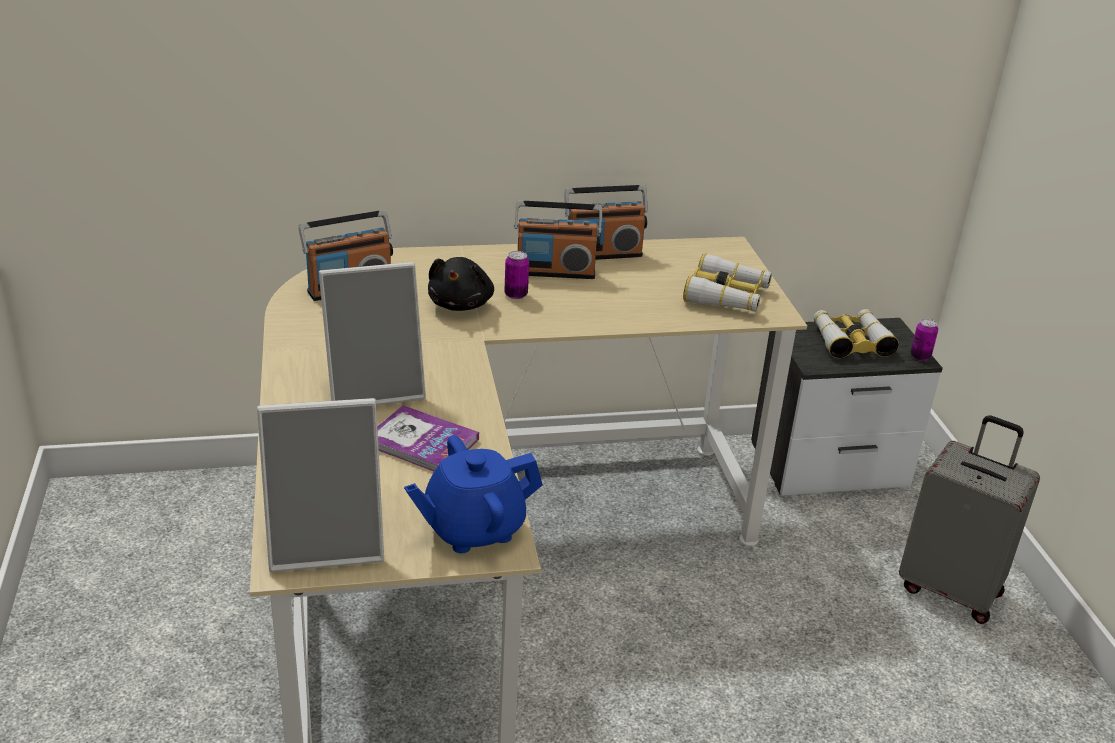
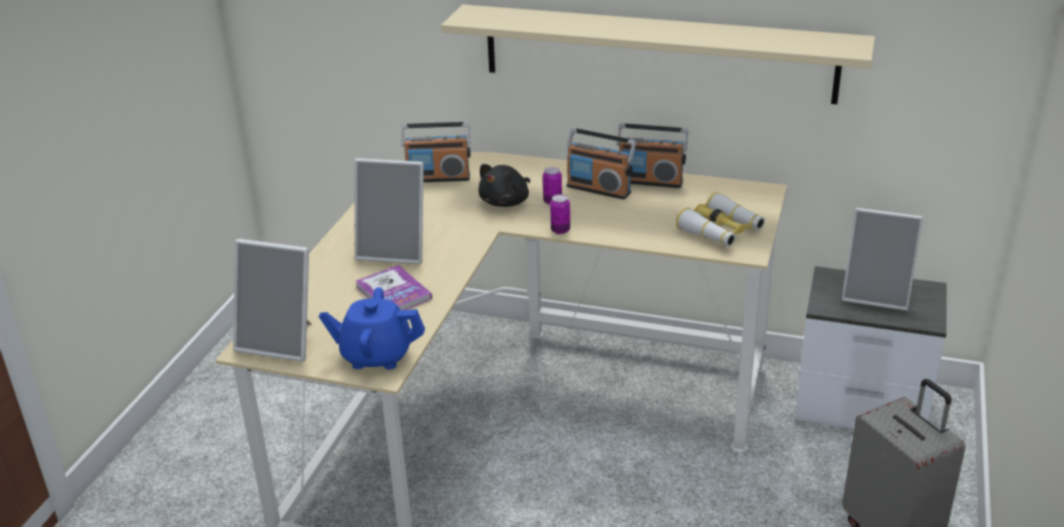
camera: 30 degrees right, 0 degrees up
(600, 99) = (657, 53): none -> beige shelf
(850, 341) = (876, 294): binoculars -> picture frame
(920, 356) = (932, 320): can -> can (560, 230)

